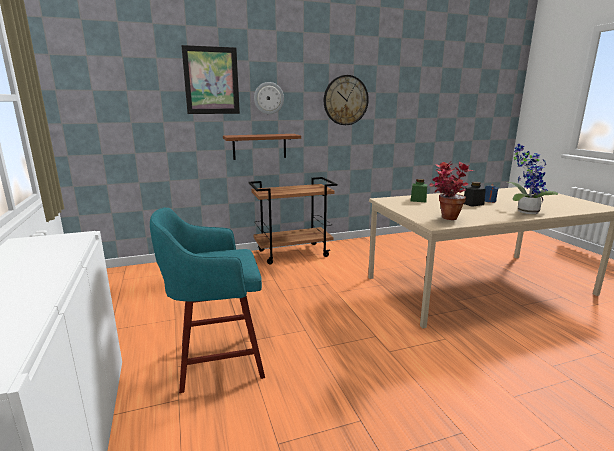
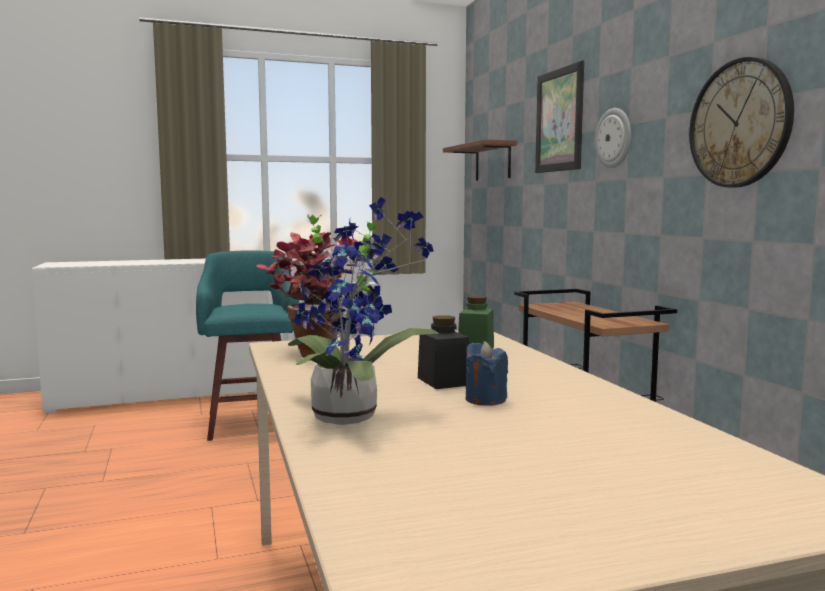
camera: 90 degrees right, 10 degrees down
(259, 146) = (598, 228): brown shelf -> brown shelf (493, 162)

